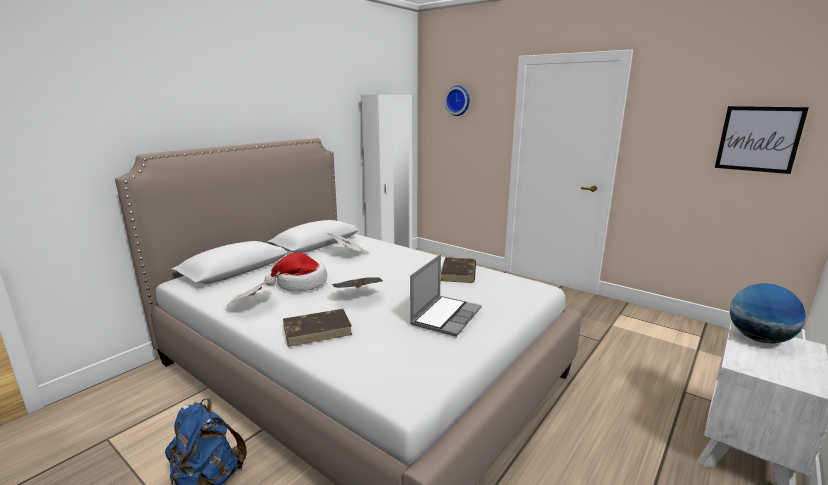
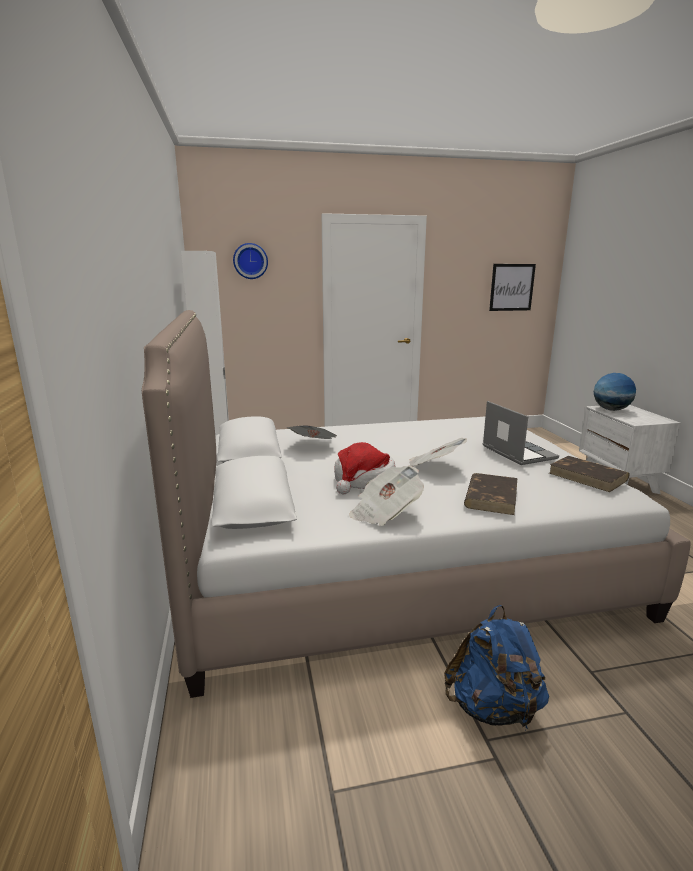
camera: 50 degrees left, 0 degrees up
(459, 273) = (435, 427): brown book -> brown book (588, 477)

